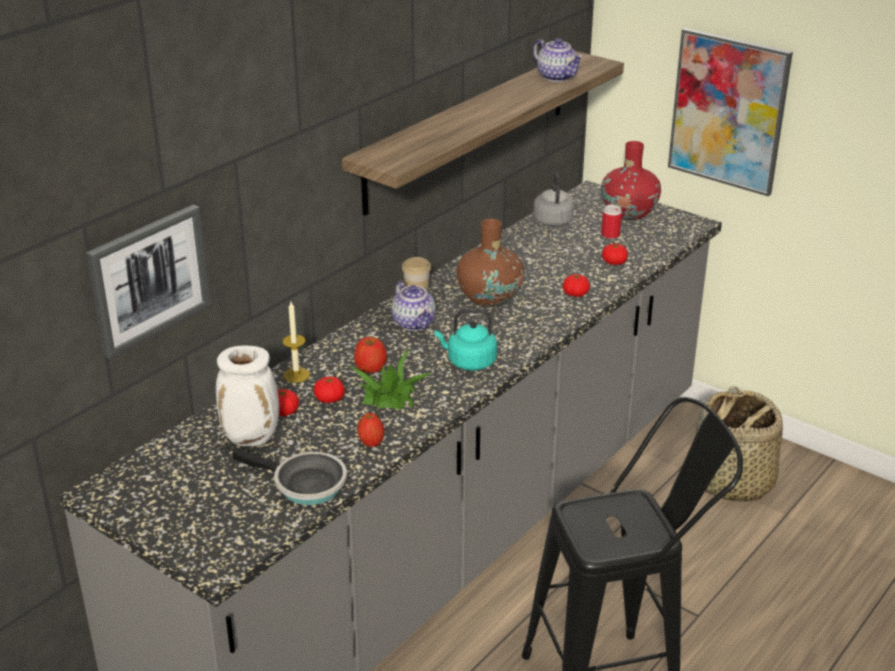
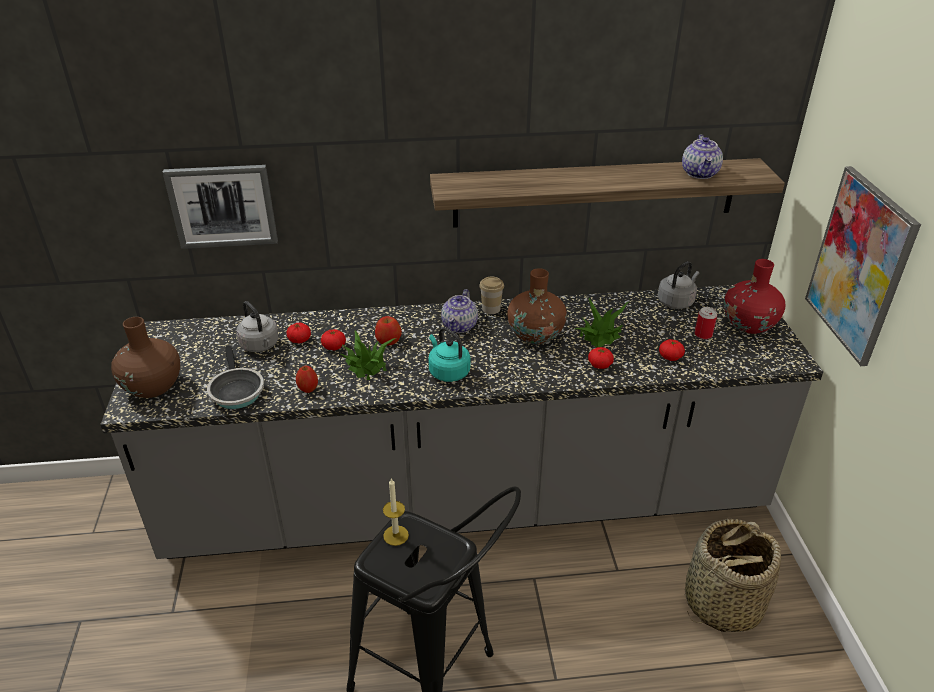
camera: 45 degrees right, 5 degrees up
(206, 533) = (153, 387): none -> brown vase
(252, 438) = (260, 346): white vase -> grey kettle
(296, 375) = (342, 321): candle -> candle (396, 535)
(539, 272) = (601, 335): none -> potted plant

